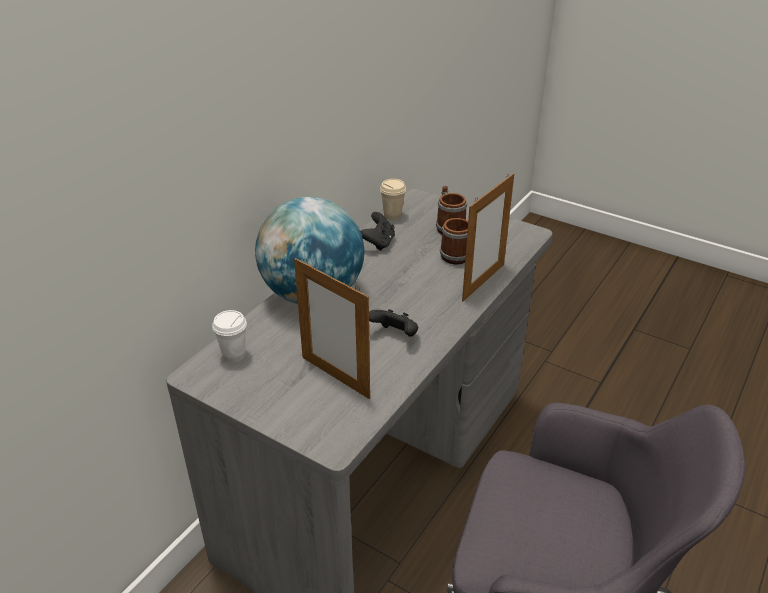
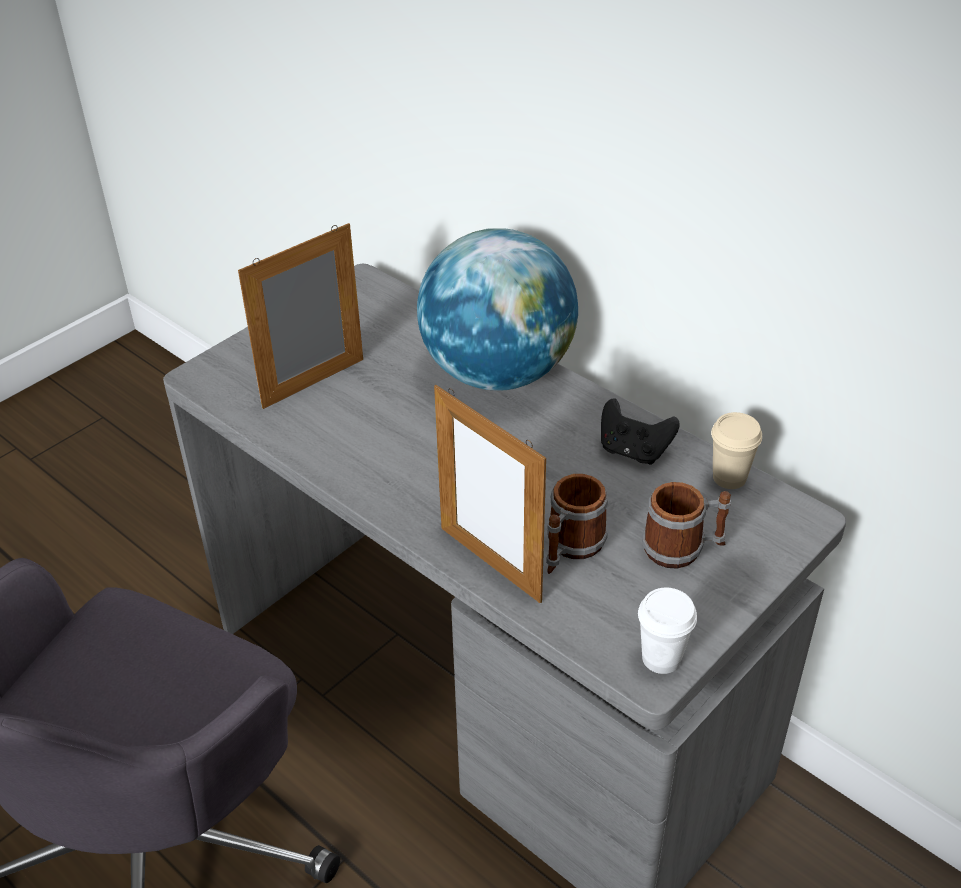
camera: 100 degrees right, 5 degrees up
(234, 355) = (386, 307): white cup -> white cup (661, 658)
(395, 335) = (379, 443): black game controller -> none

